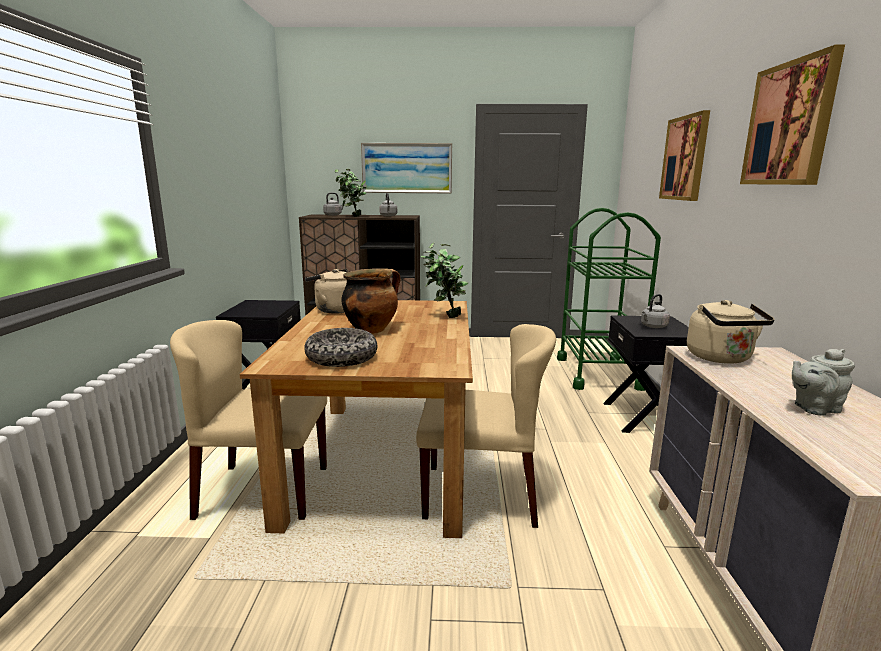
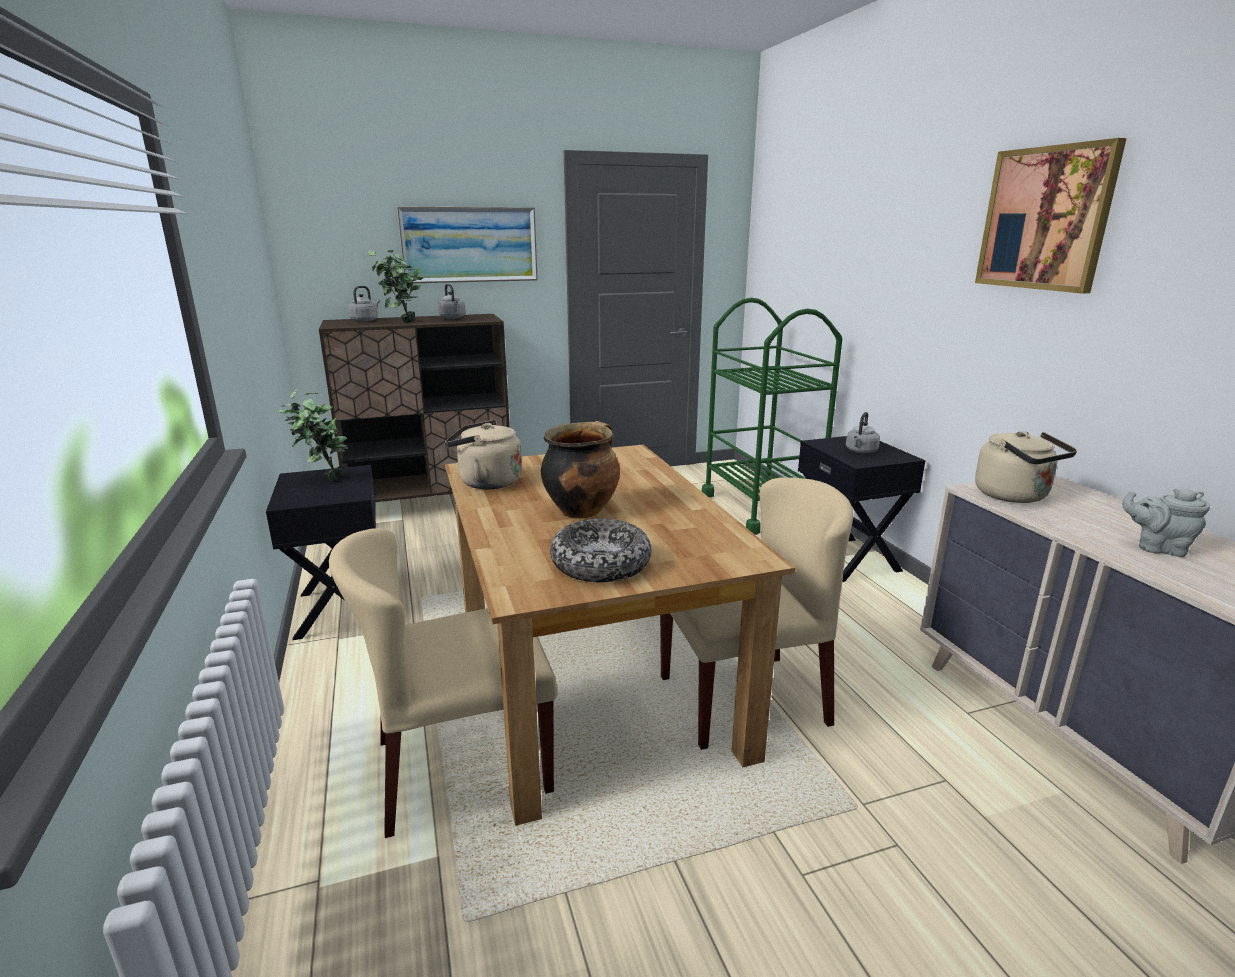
camera: 20 degrees left, 5 degrees up
(444, 317) = (649, 475): potted plant -> potted plant (323, 480)
(685, 158) = (872, 240): picture -> none
(814, 408) = (1157, 548): grey teapot -> grey teapot turned 60 degrees clockwise

